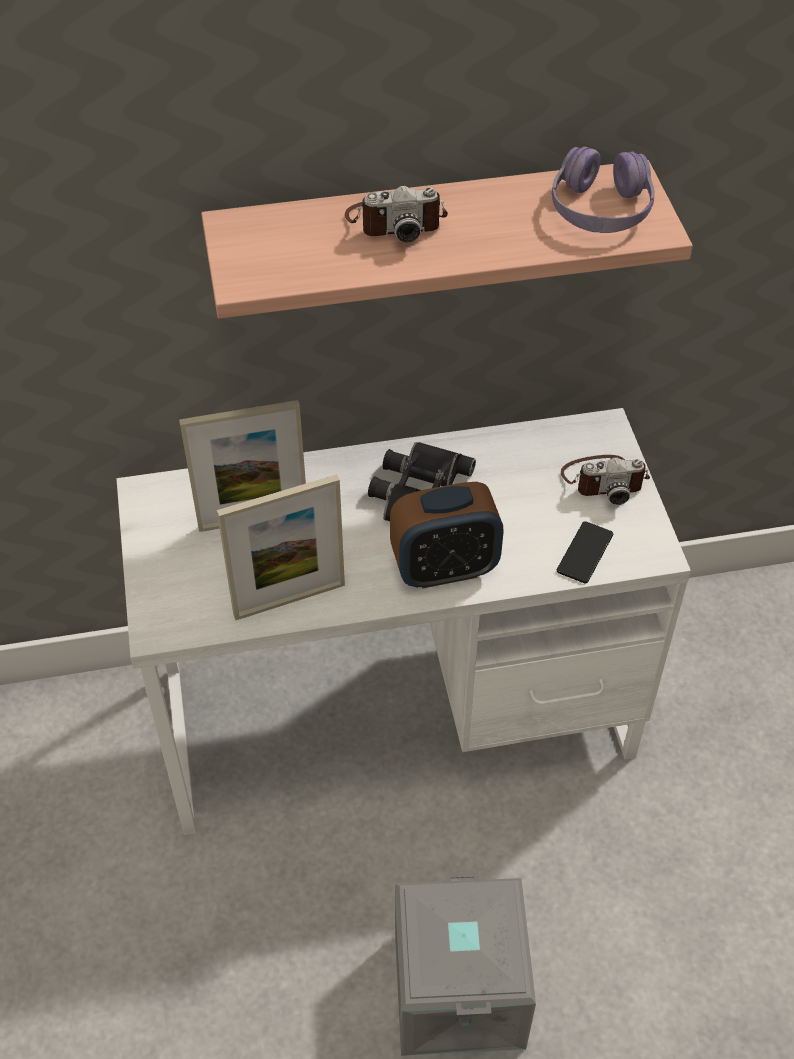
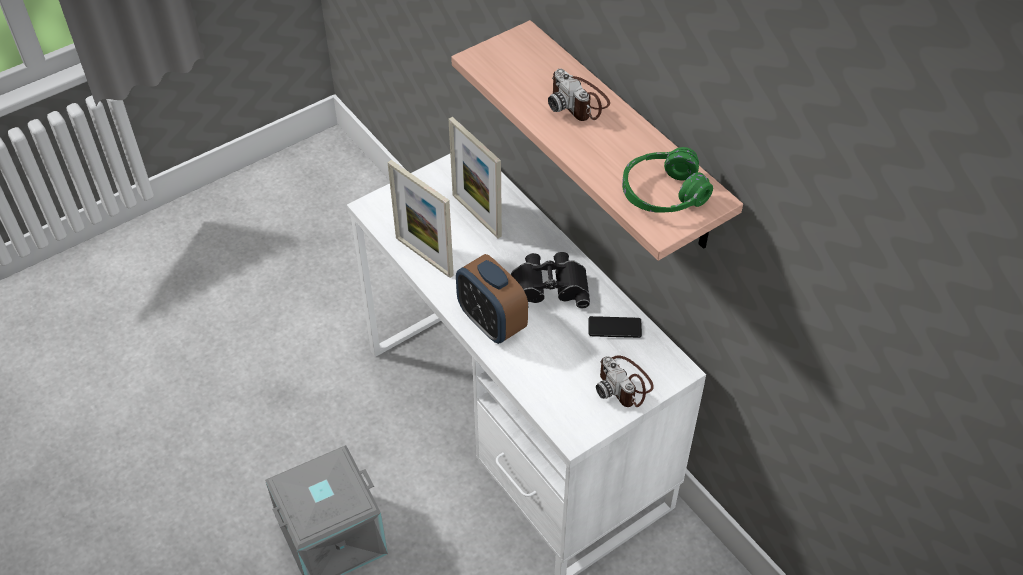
camera: 65 degrees right, 0 degrees up
(585, 553) = (549, 393): phone -> phone (614, 328)
(600, 209) = (663, 193): purple headphones -> green headphones

